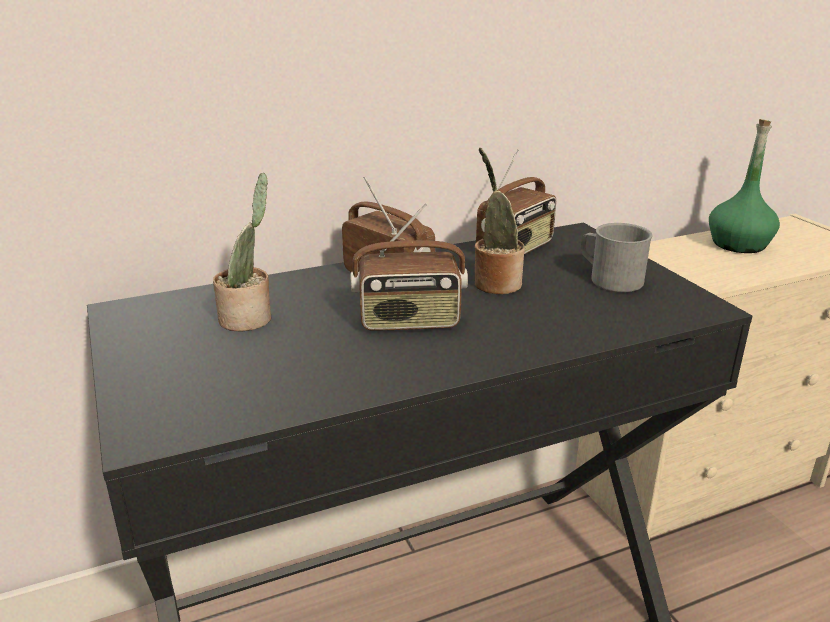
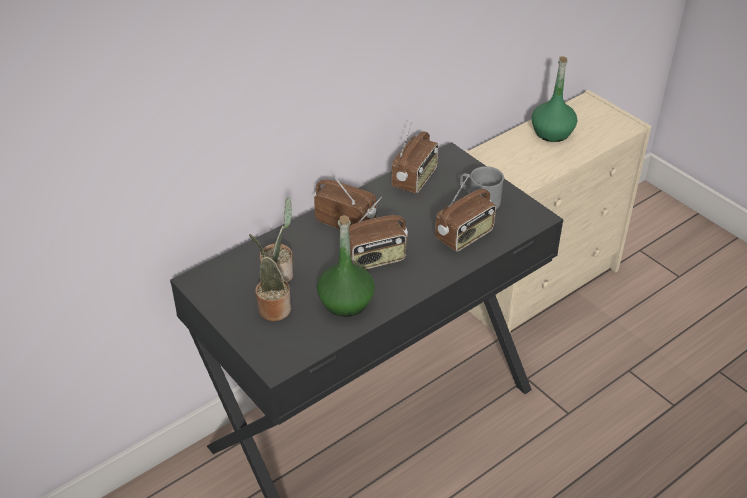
camera: 15 degrees left, 15 degrees up
(330, 366) = (346, 302): none -> green bottle
(495, 283) = (412, 216): potted plant -> potted plant (272, 308)
(572, 314) = (465, 236): none -> radio

